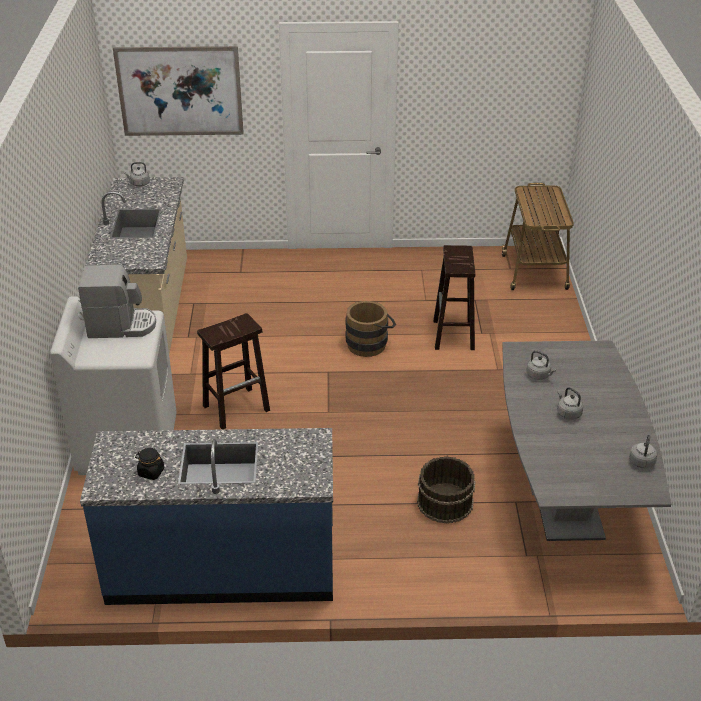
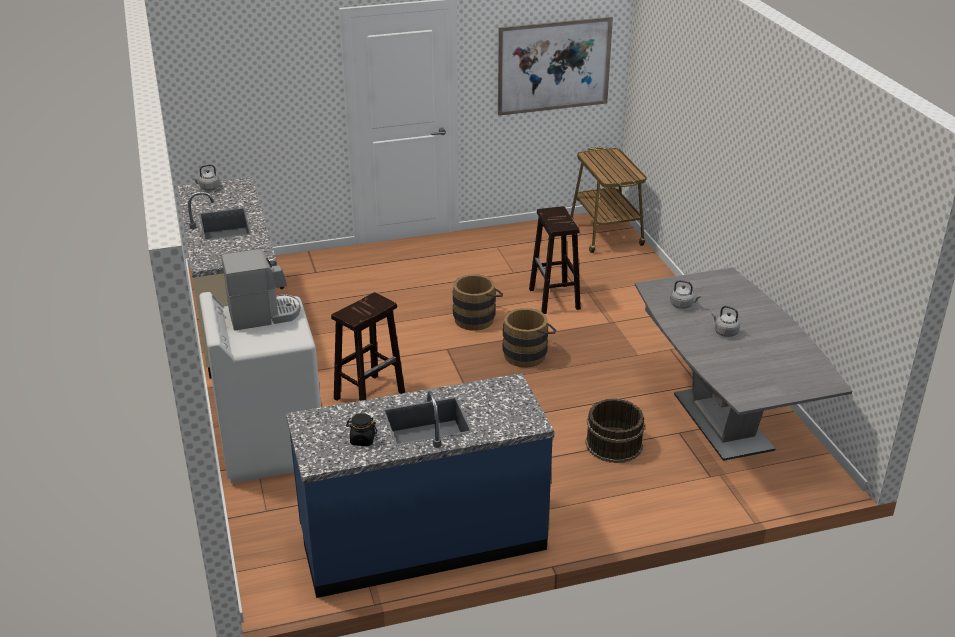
camera: 15 degrees left, 5 degrees down
(180, 91) = (239, 89): picture -> picture (554, 66)
(402, 390) = (528, 354): none -> brown bucket
(642, 461) = (809, 360): grey kettle -> none

